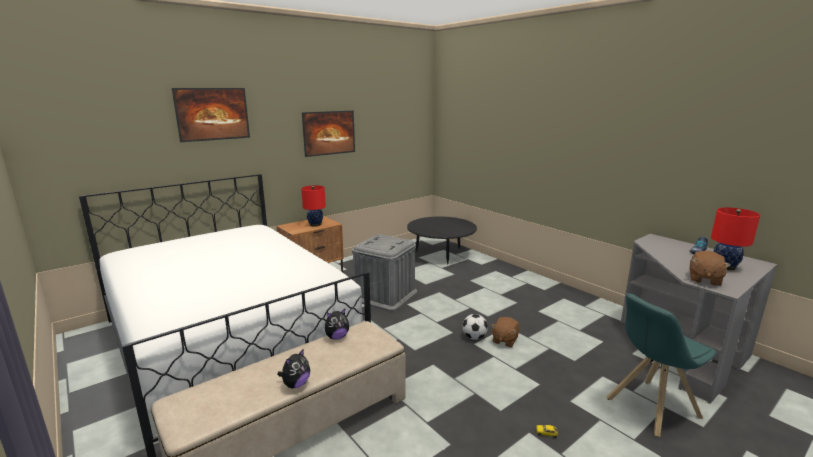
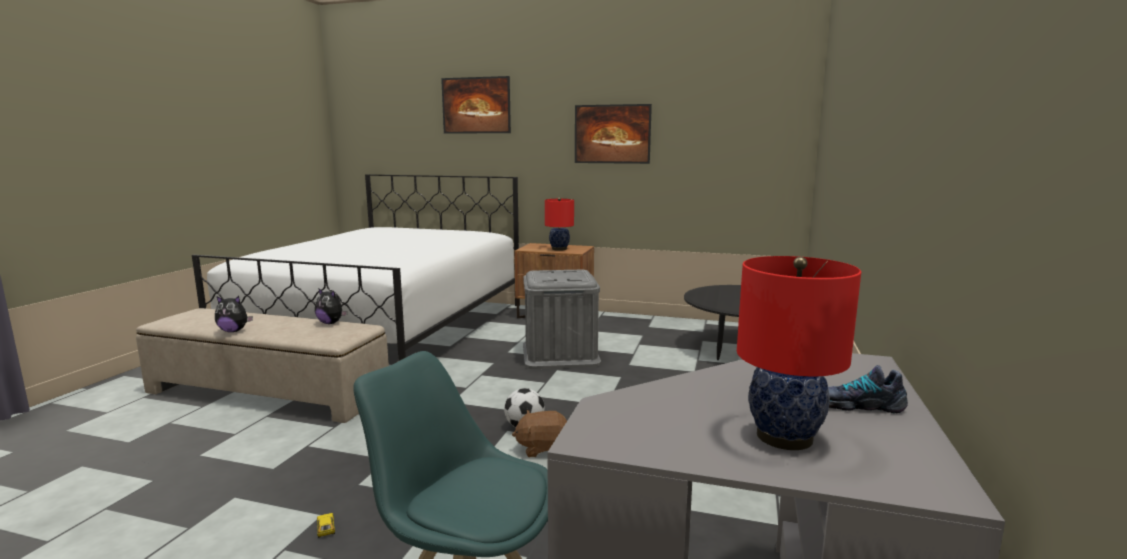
camera: 55 degrees right, 5 degrees down
(704, 279) = (631, 415): brown plush toy -> none

